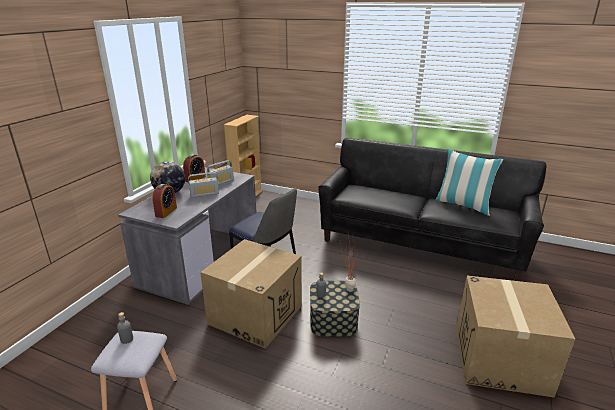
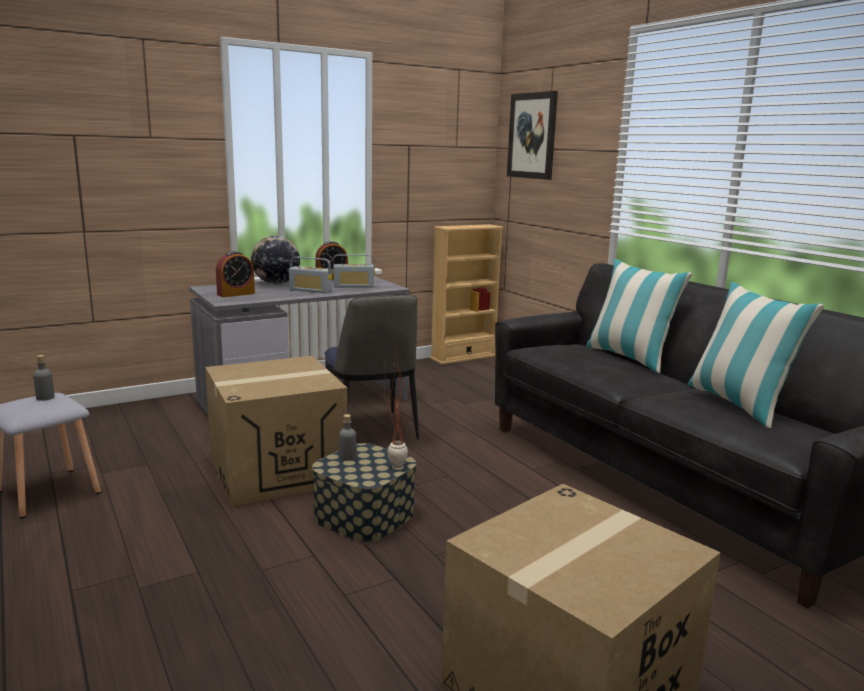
camera: 35 degrees right, 10 degrees down
(274, 60) = (532, 136): none -> picture
(387, 188) = (629, 357): none -> pillow

